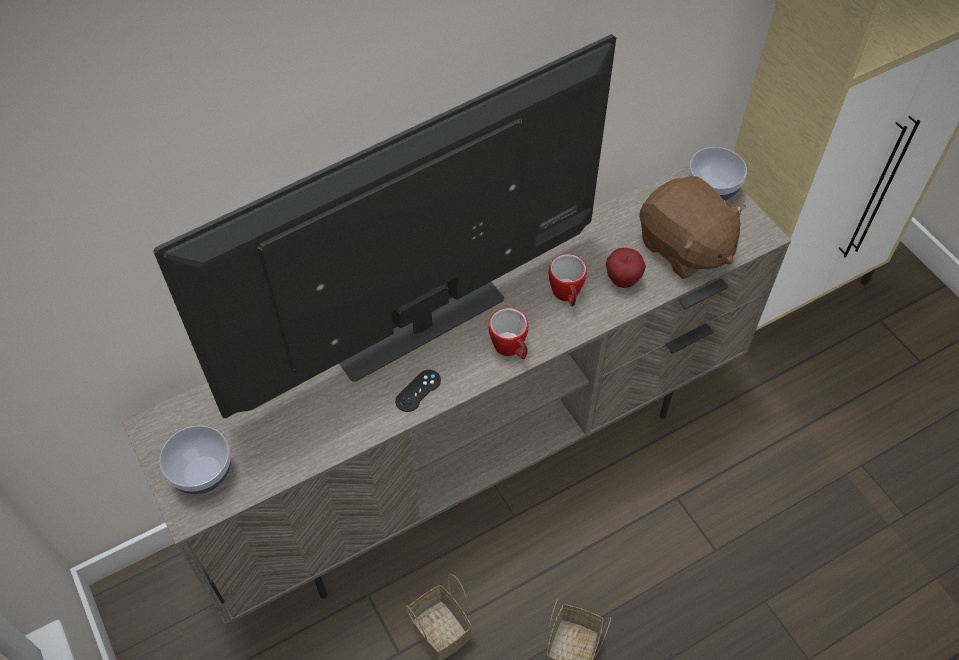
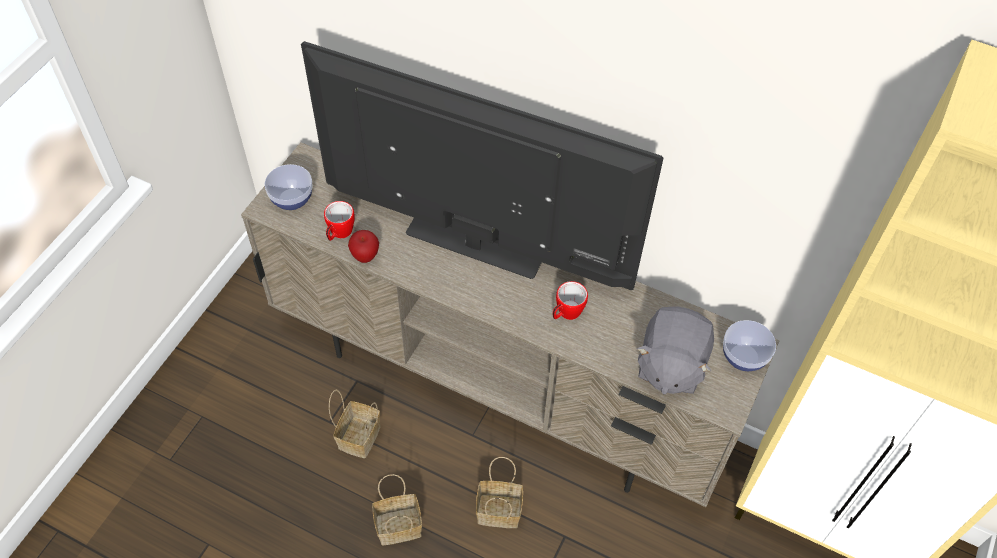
camera: 55 degrees right, 0 degrees up
(418, 391) = (425, 271): black game controller -> none
(511, 349) = (495, 304): mug -> mug (339, 233)
(615, 539) = (500, 510): none -> basket
(622, 280) = (607, 340): apple -> apple (365, 256)
(684, 248) = (670, 365): brown plush toy -> grey plush toy

